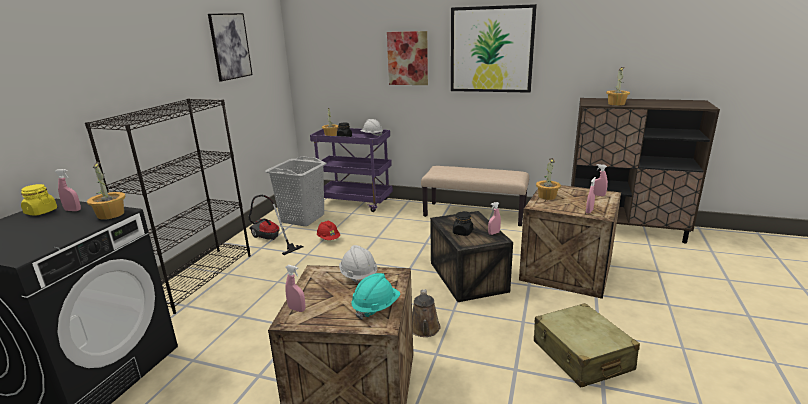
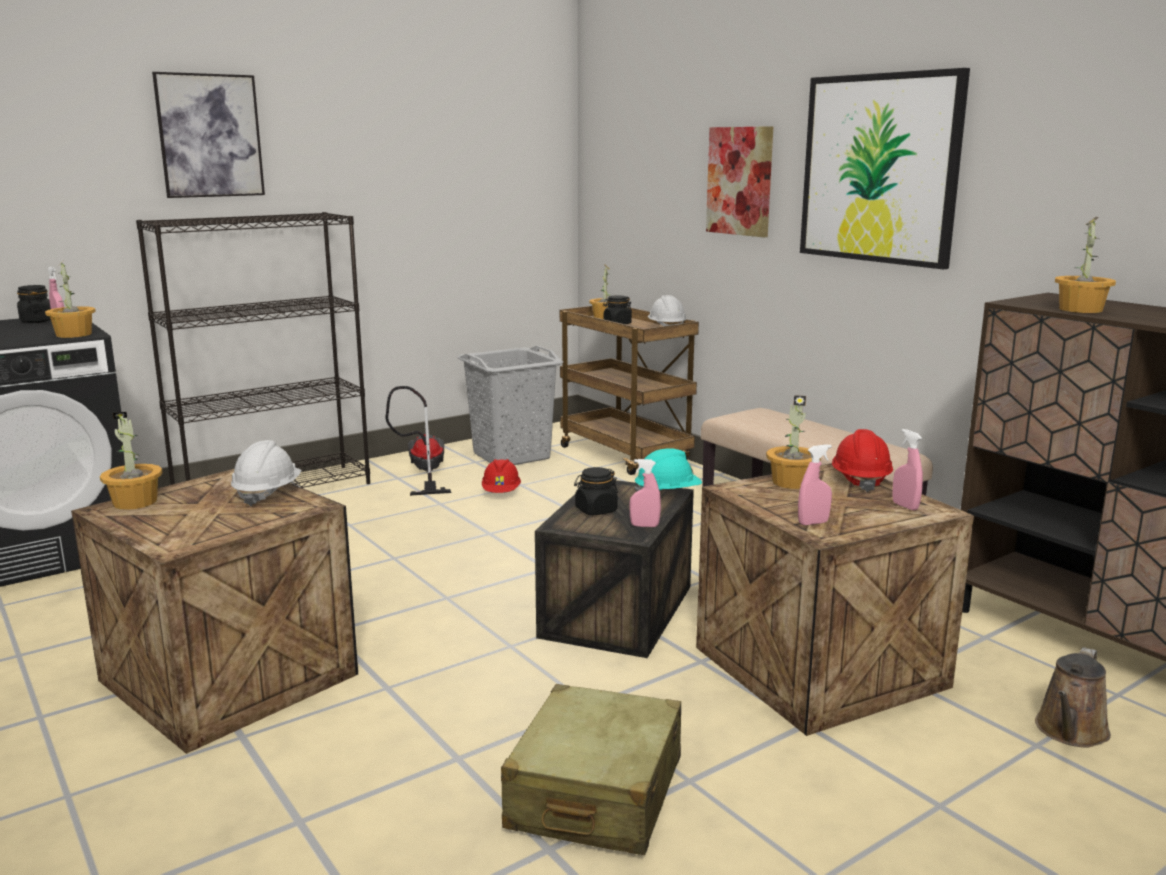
camera: 35 degrees right, 5 degrees down
(41, 212) = (37, 321): yellow jar -> black jar
(230, 46) = (438, 140): picture -> picture (210, 136)
(297, 309) = (135, 502): pink spray bottle -> potted plant
(356, 203) = (626, 455): purple cart -> brown cart
(376, 307) = (207, 529): turquoise hard hat -> turquoise hard hat (667, 493)
(425, 329) = (426, 652): brown watering can -> brown watering can (1070, 732)
(564, 189) = (860, 480): none -> red hard hat

